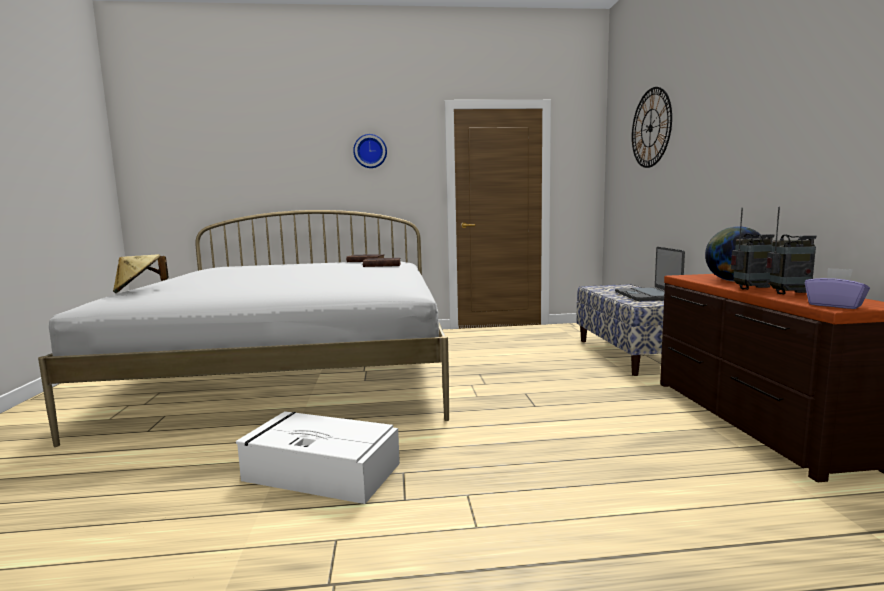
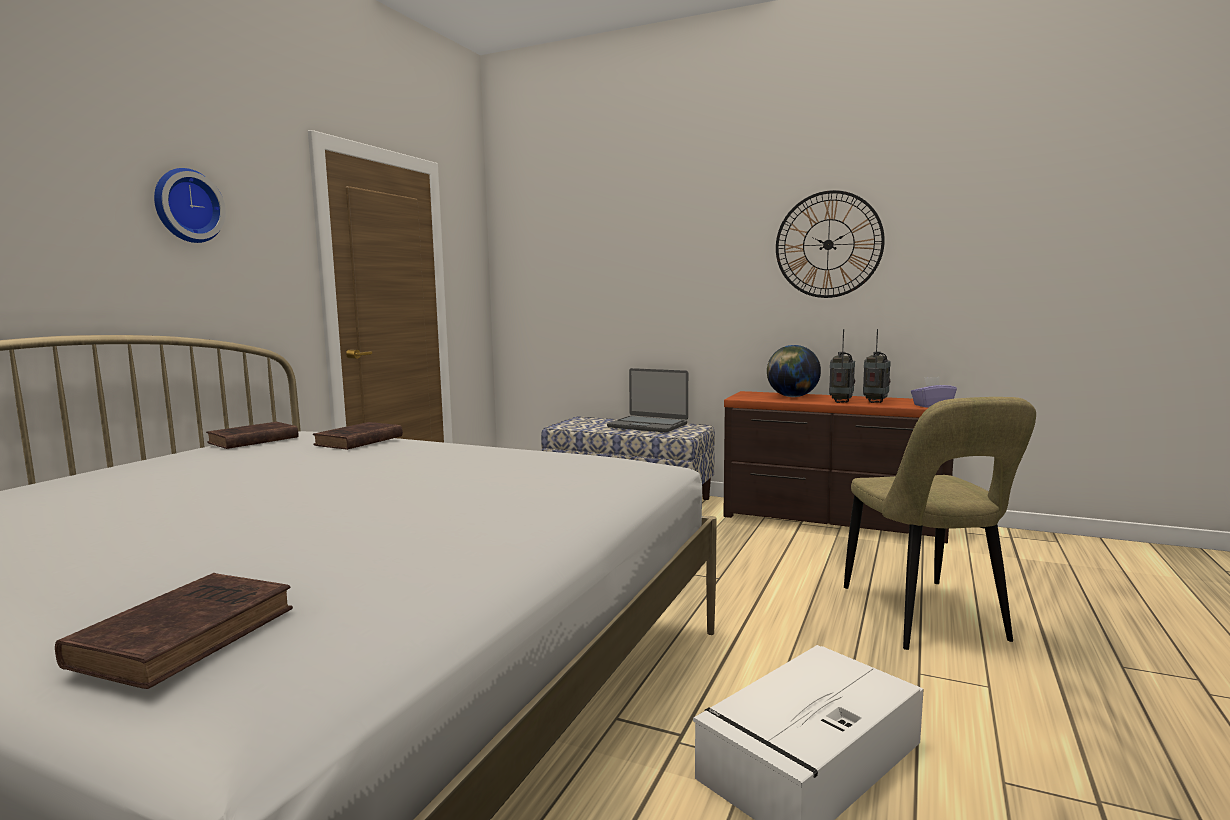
camera: 60 degrees left, 0 degrees up
(140, 290) = (189, 634): beige hat -> brown book
(580, 488) = (926, 617): none -> beige chair
(650, 128) = (597, 228): wall clock -> wall clock (828, 244)

